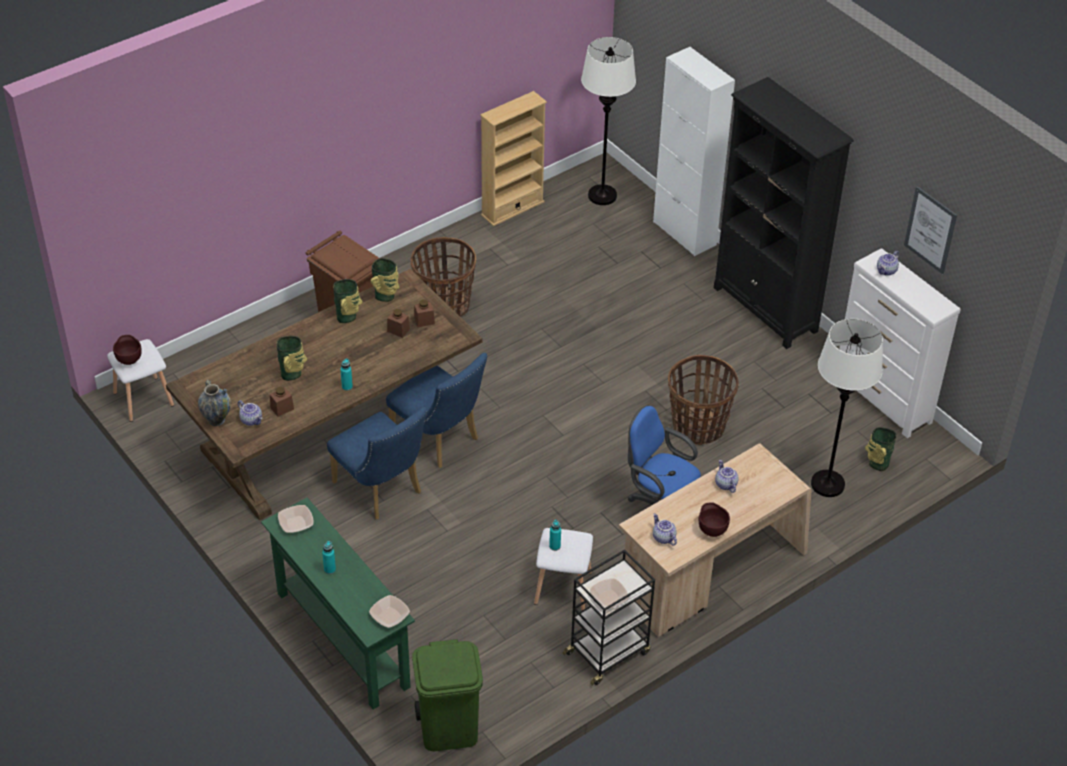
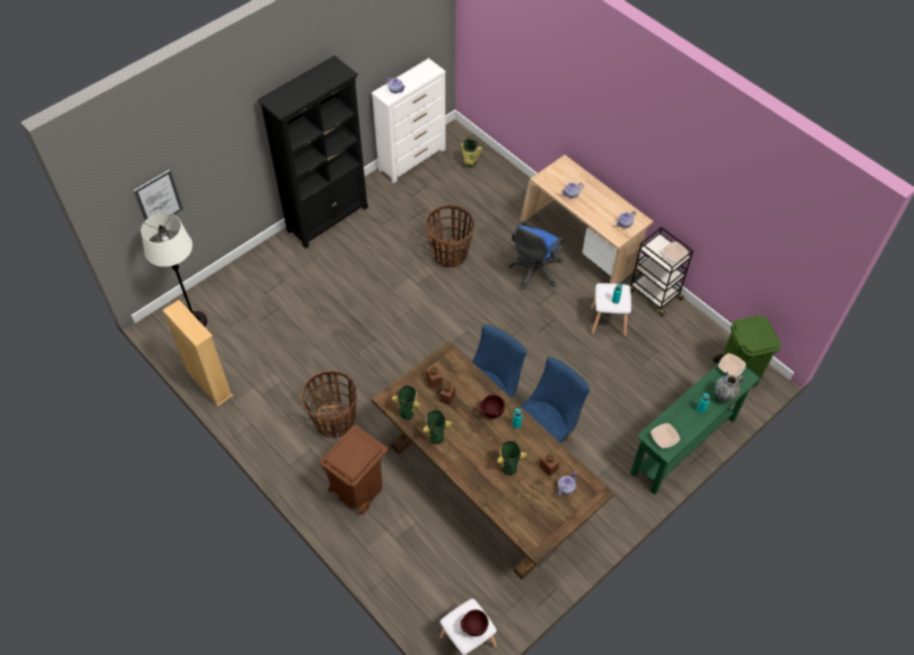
camera: 95 degrees left, 10 degrees up
(216, 420) = (570, 514): vase -> vase (723, 397)
(684, 233) = (243, 267): white cabinet -> none
(711, 530) = (612, 200): brown bowl -> brown bowl (491, 413)
(828, 484) = (492, 187): white floor lamp -> none
(930, 230) = (395, 43): picture -> picture (158, 199)

